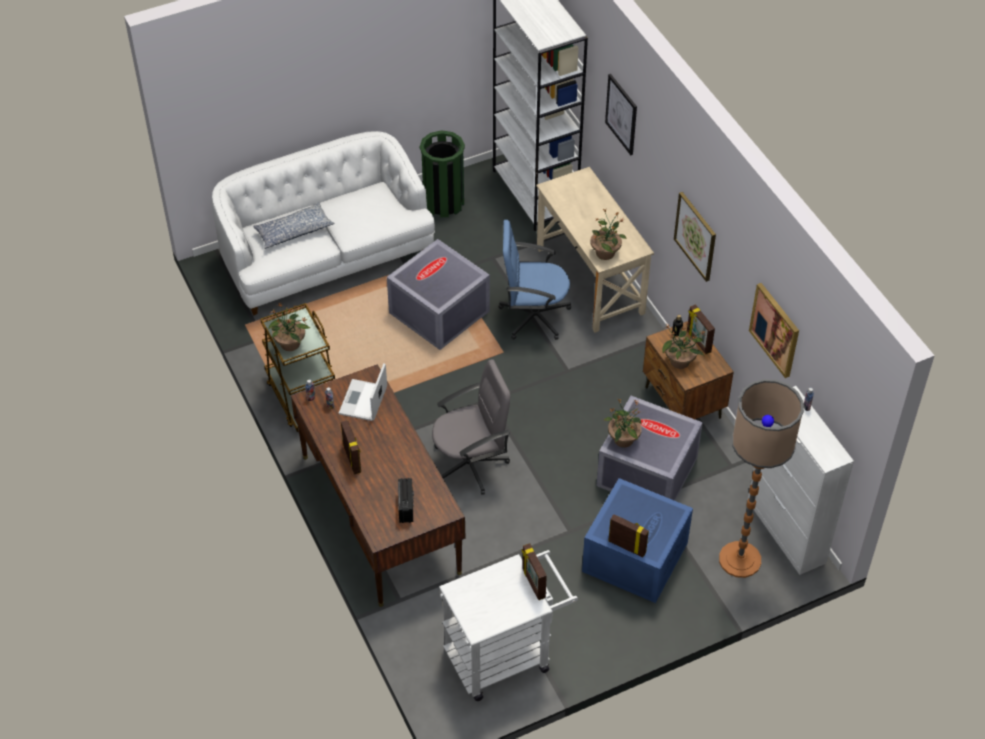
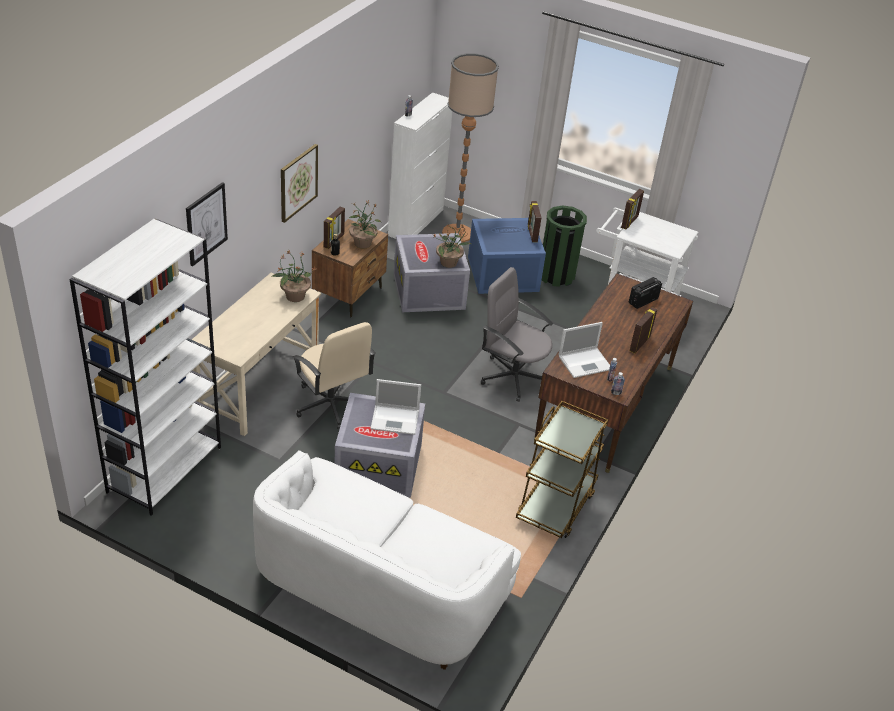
camera: 130 degrees left, 10 degrees down
(290, 344) = (583, 431): potted plant -> none
(293, 231) = (425, 547): pillow -> none
(435, 286) = (396, 419): none -> laptop
(444, 203) = (229, 531): green trash can -> green trash can (556, 275)
(533, 316) = (330, 405): blue office chair -> beige office chair
(775, 329) = (368, 120): picture -> none

